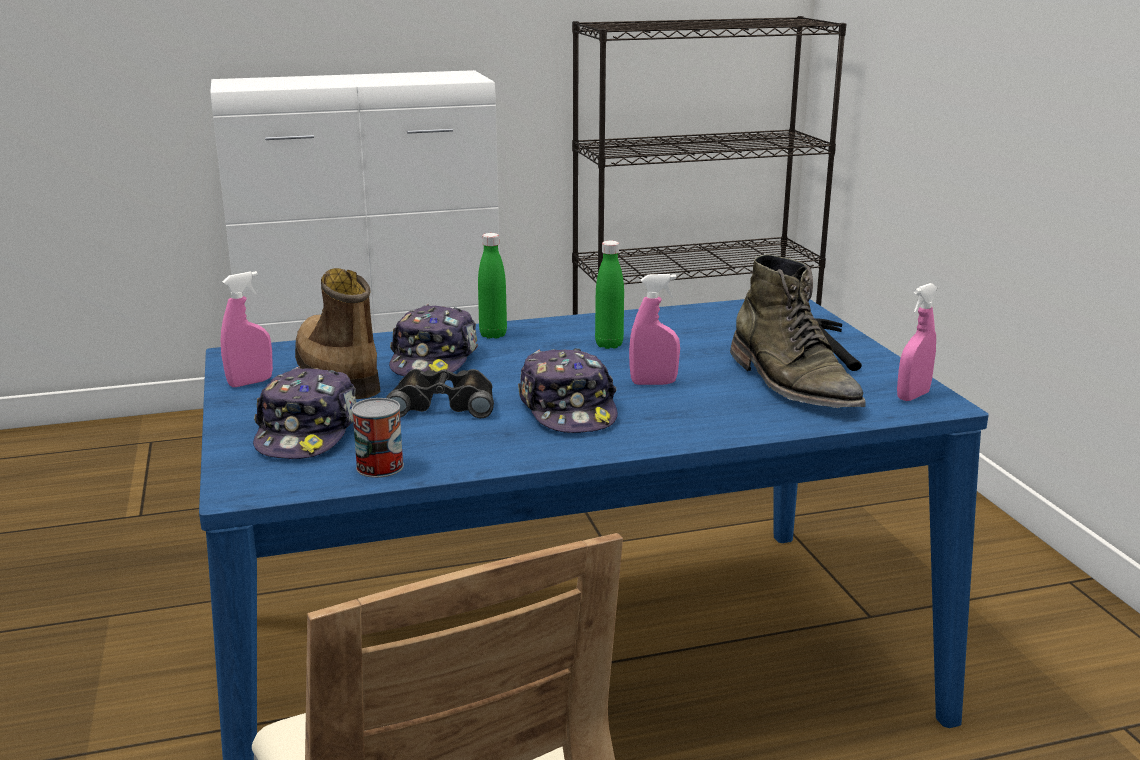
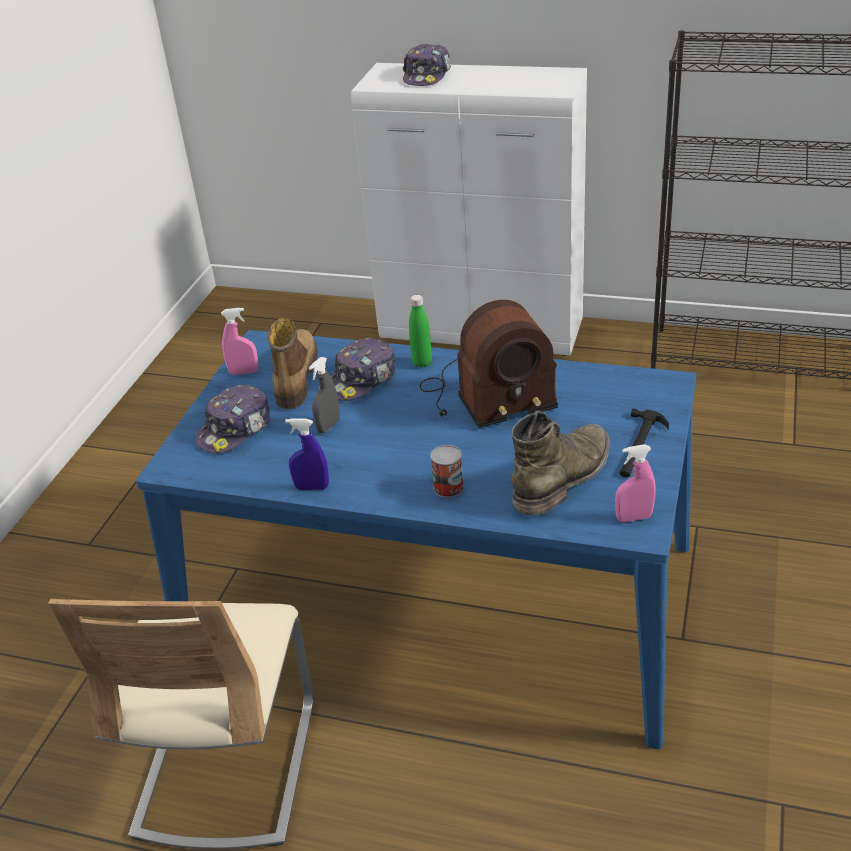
camera: 35 degrees right, 15 degrees up
(380, 467) = (246, 473): can -> can (448, 487)
(443, 403) = (328, 426): black binoculars -> grey spray bottle
(498, 458) = (312, 487): none -> blue spray bottle
(568, 409) = (393, 456): cap -> cap (427, 76)
(609, 345) = (485, 396): green bottle -> radio
(653, 383) = (472, 446): pink spray bottle -> none
(792, 384) = (563, 477): green boot -> green boot turned 150 degrees counterclockwise

